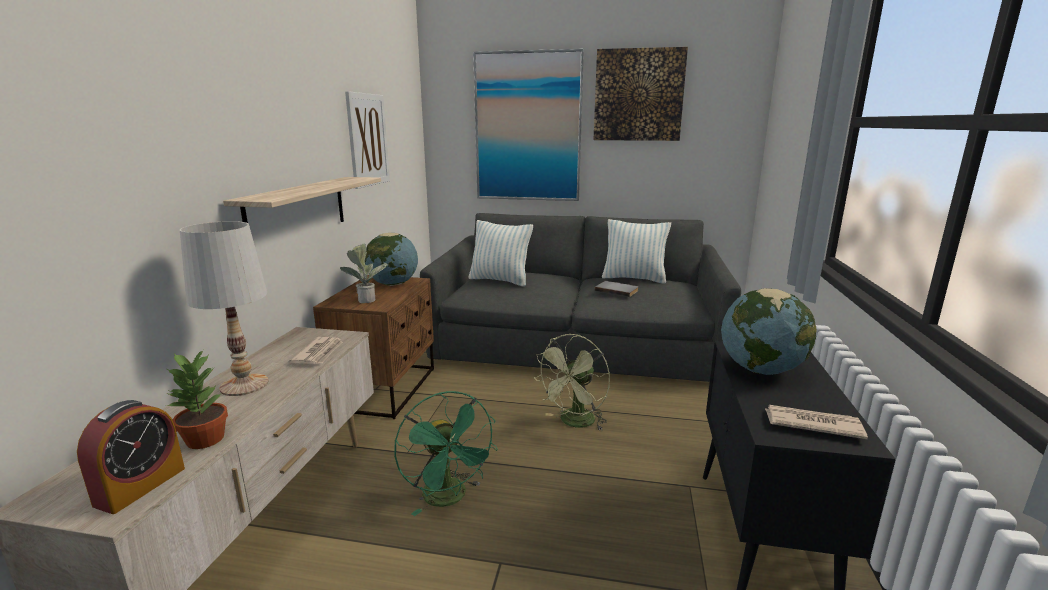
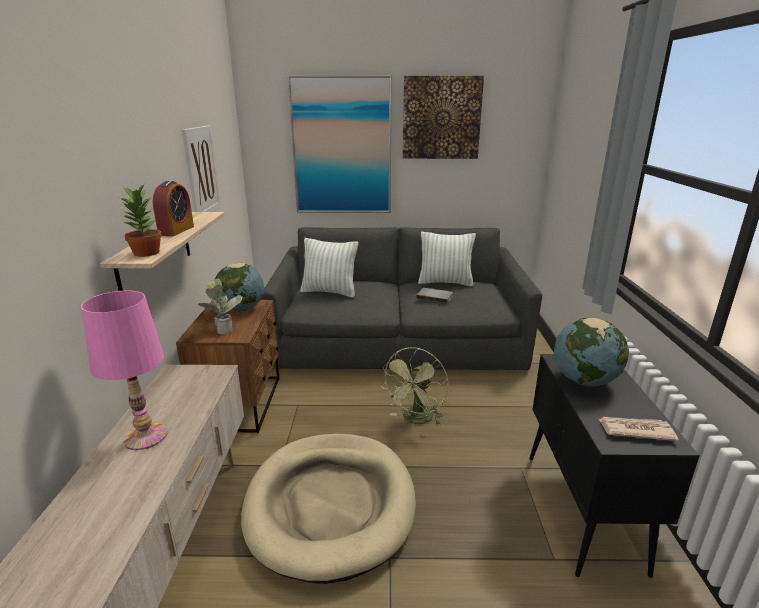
camera: 10 degrees left, 5 degrees up
(140, 486) = (98, 558): alarm clock -> alarm clock (176, 231)
(206, 440) = (137, 501): potted plant -> potted plant (147, 253)
(244, 385) = (145, 437): white table lamp -> pink table lamp
(319, 353) = (201, 393): newspaper -> none
(450, 498) = (330, 505): green fan -> beige dog bed

